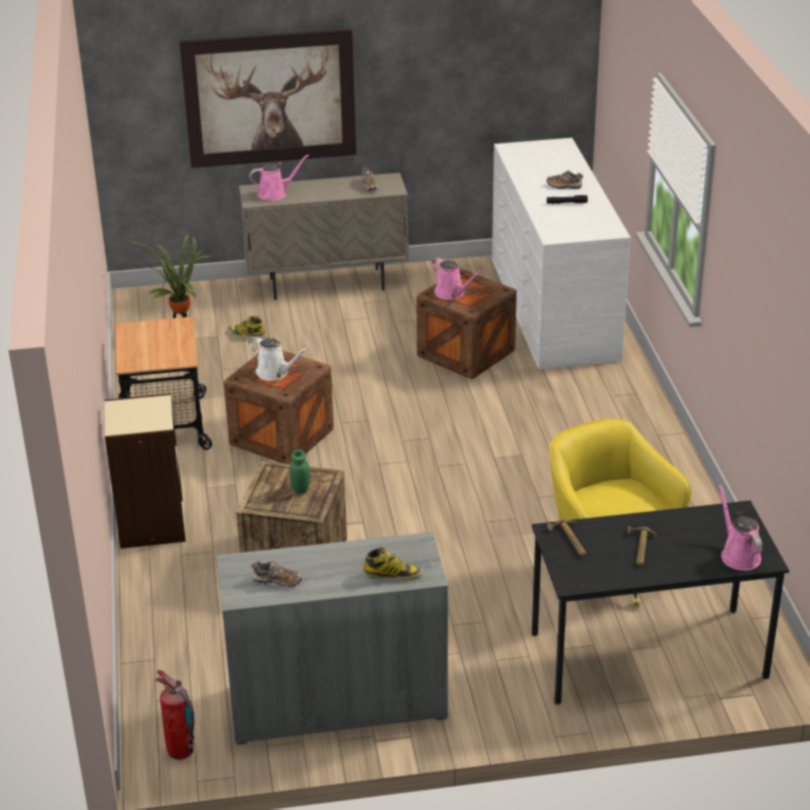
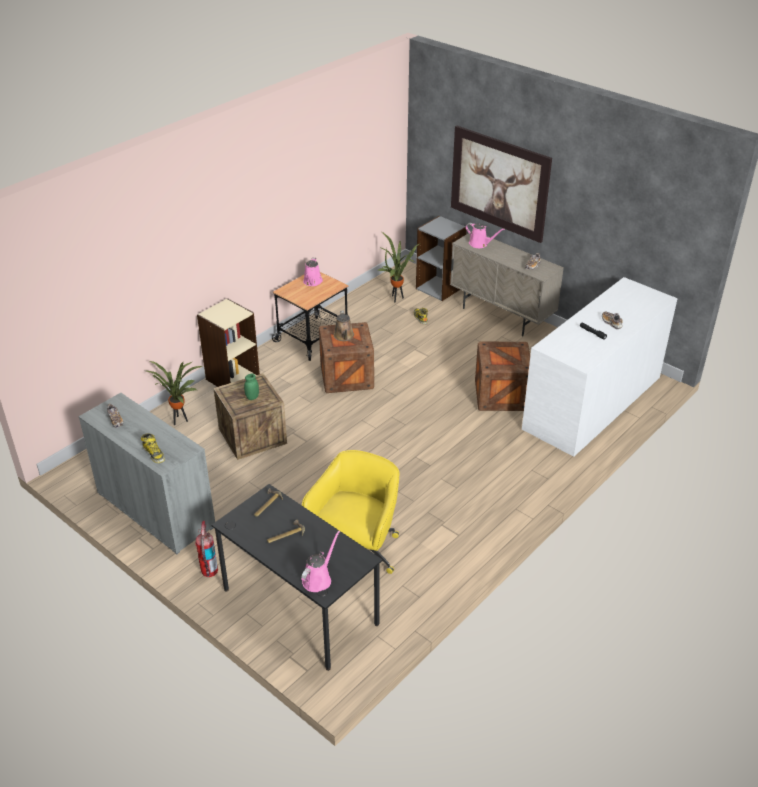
camera: 50 degrees right, 5 degrees up
(179, 607) = (180, 421): none -> potted plant
(180, 751) = (80, 478): fire extinguisher -> fire extinguisher (209, 571)
(210, 295) = (439, 288): none -> grey bookcase
(275, 372) = (344, 336): white watering can -> brown watering can
(451, 293) = (495, 351): pink watering can -> pink watering can (312, 282)

